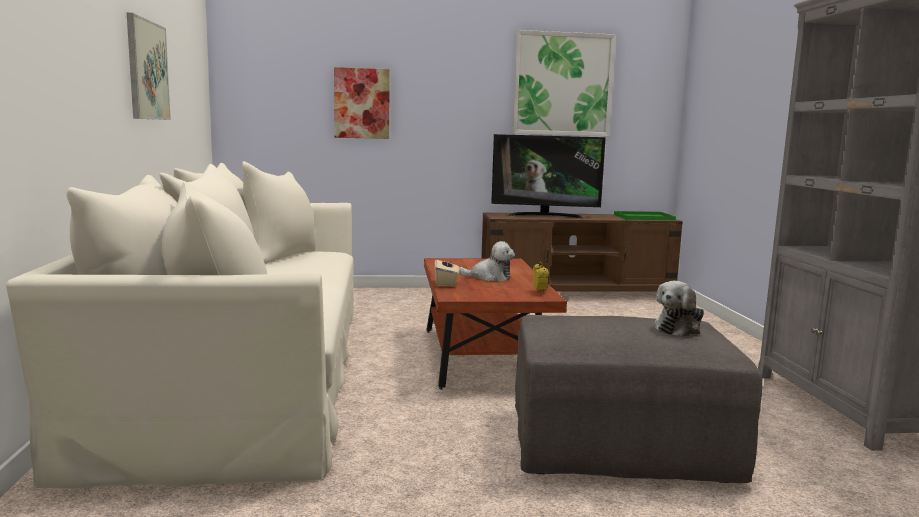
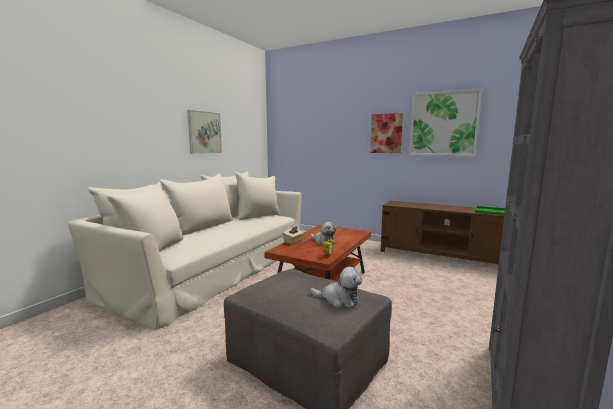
camera: 35 degrees right, 0 degrees up
(362, 103) = (329, 140): picture -> picture (386, 133)
(545, 215) = (422, 205): television -> none
(679, 328) = (338, 299): plush toy -> plush toy turned 150 degrees counterclockwise

